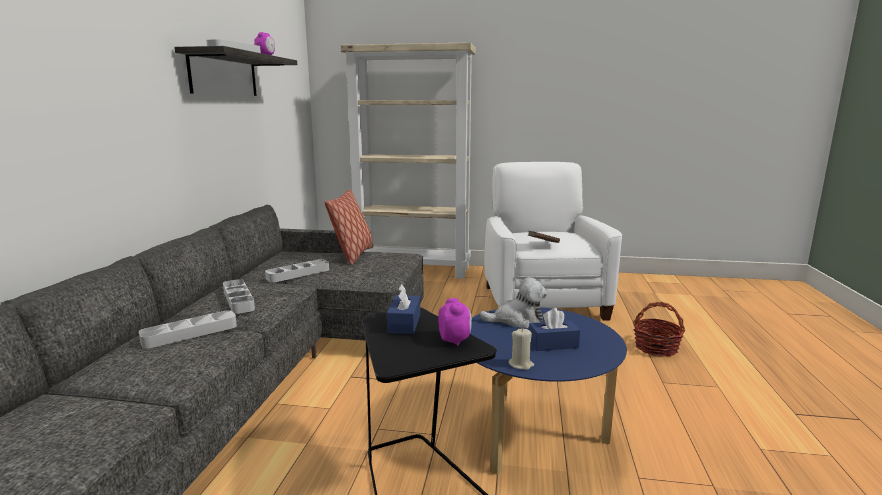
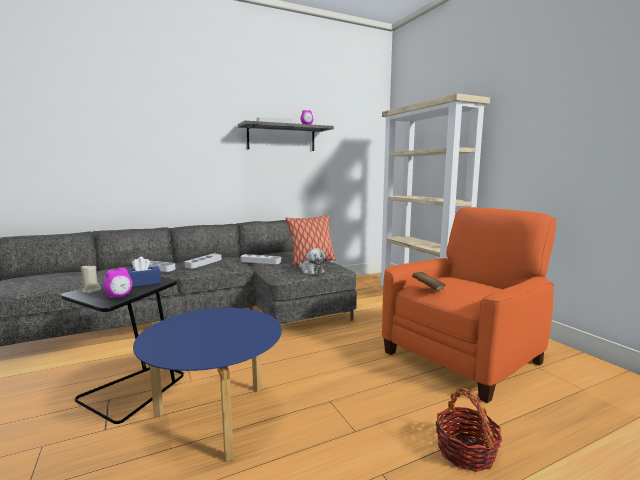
camera: 55 degrees right, 5 degrees down
(517, 320) = (238, 320): plush toy -> plush toy (311, 271)
(521, 364) = (154, 336): beige candle -> beige candle (91, 290)
(542, 301) = (463, 357): white armchair -> orange armchair
(553, 344) = (200, 339): blue tissue box -> none

